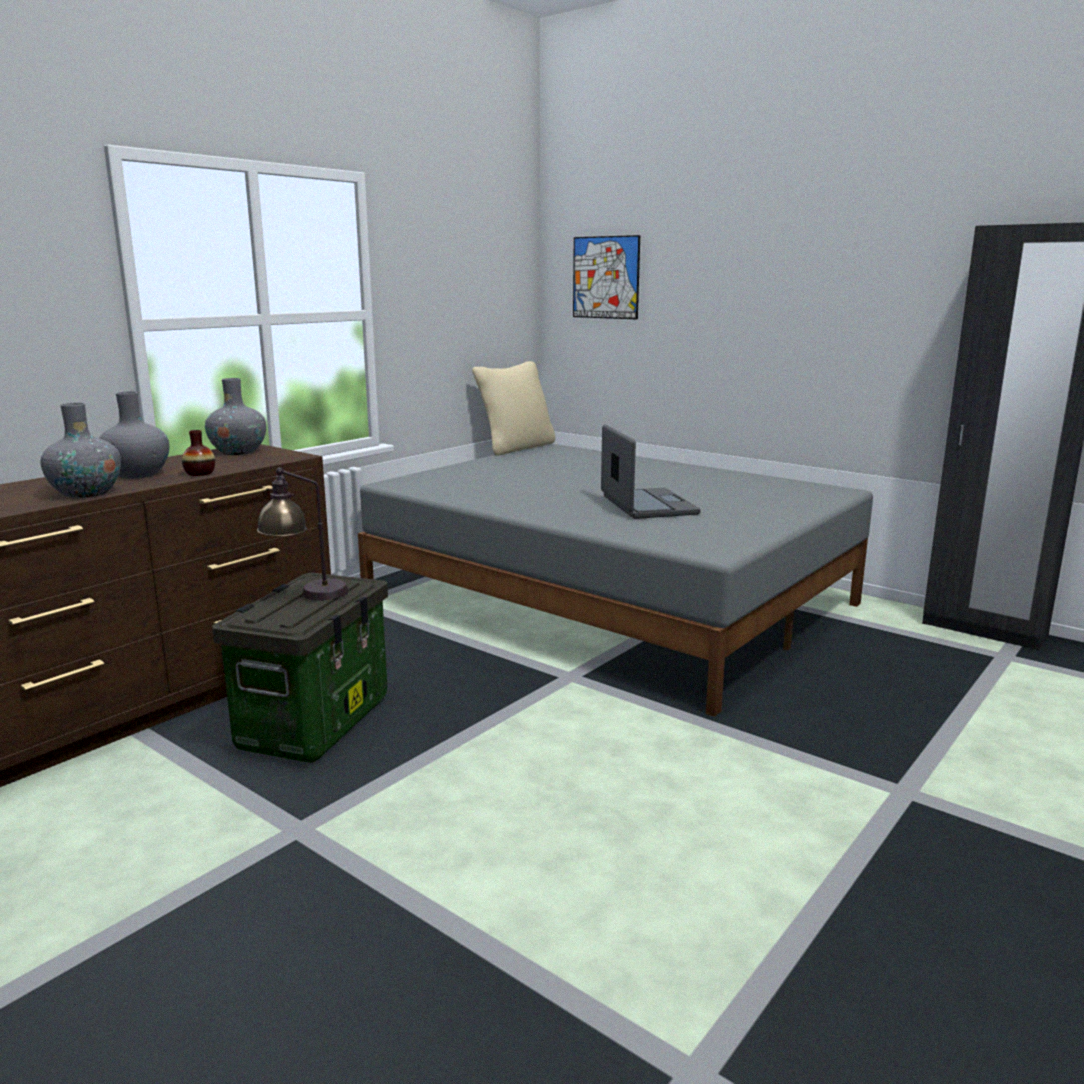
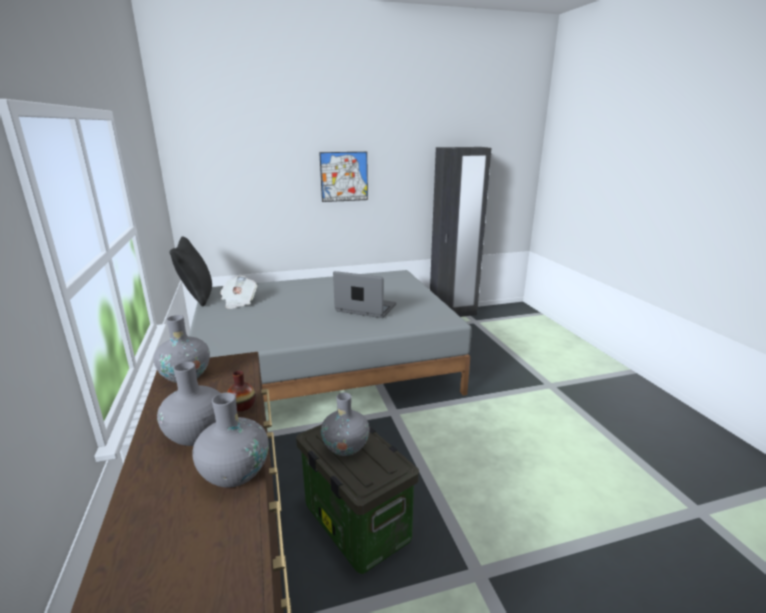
camera: 55 degrees left, 5 degrees up
(306, 594) = (346, 447): table lamp -> grey vase
(516, 448) = (197, 297): beige pillow -> black pillow
(538, 461) = (239, 302): none -> newspaper
(605, 277) = (223, 175): picture -> picture (344, 176)

